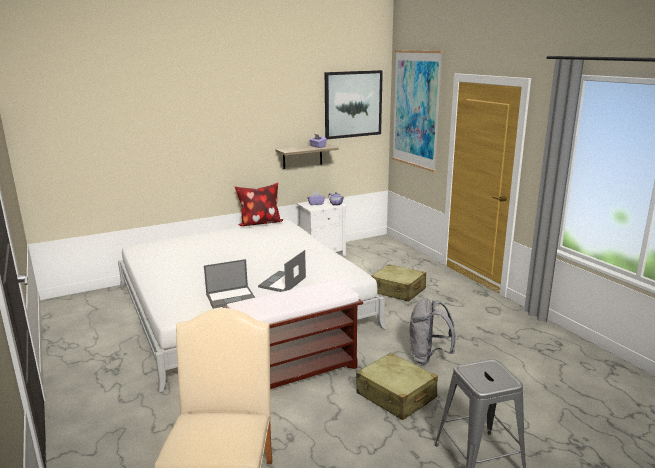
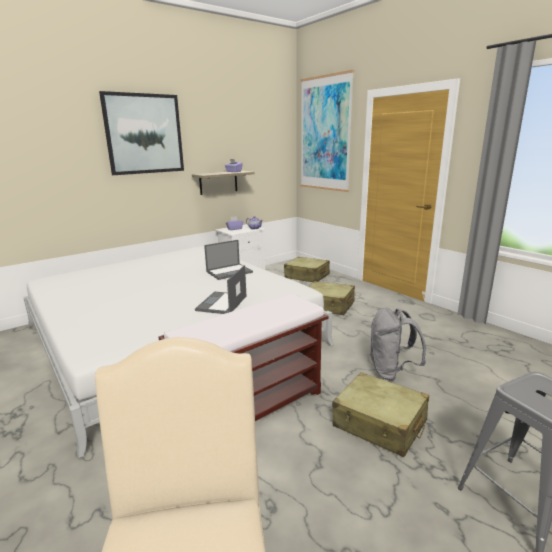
camera: 10 degrees left, 0 degrees up
(231, 297) = (165, 325): laptop -> laptop (229, 272)
(259, 223) = (180, 250): pillow -> none
(353, 104) = (263, 132): picture -> picture (144, 134)
(389, 257) = (307, 276): none -> beige suitcase

